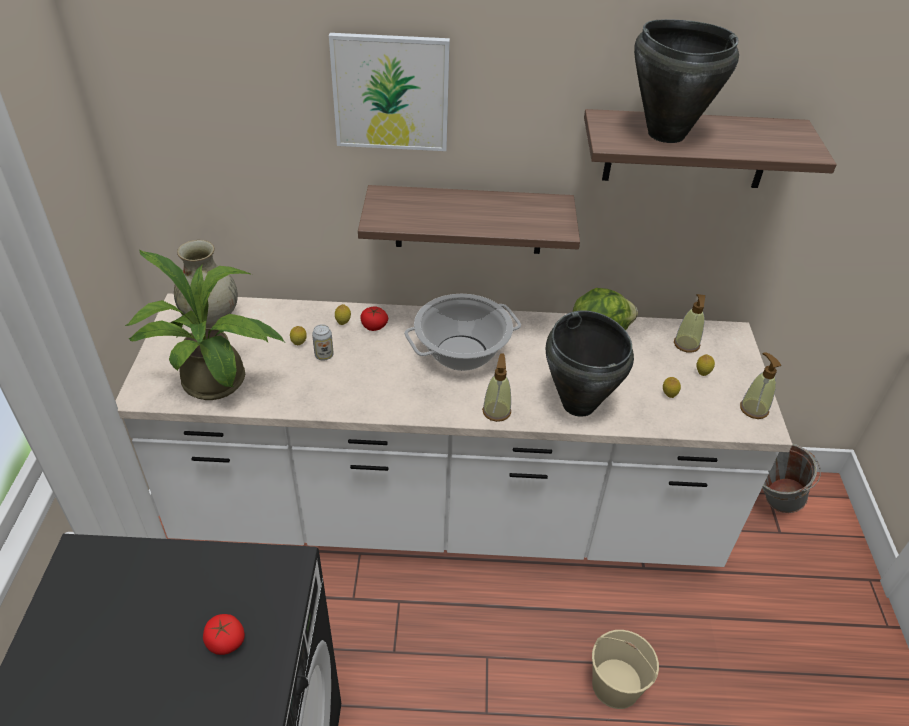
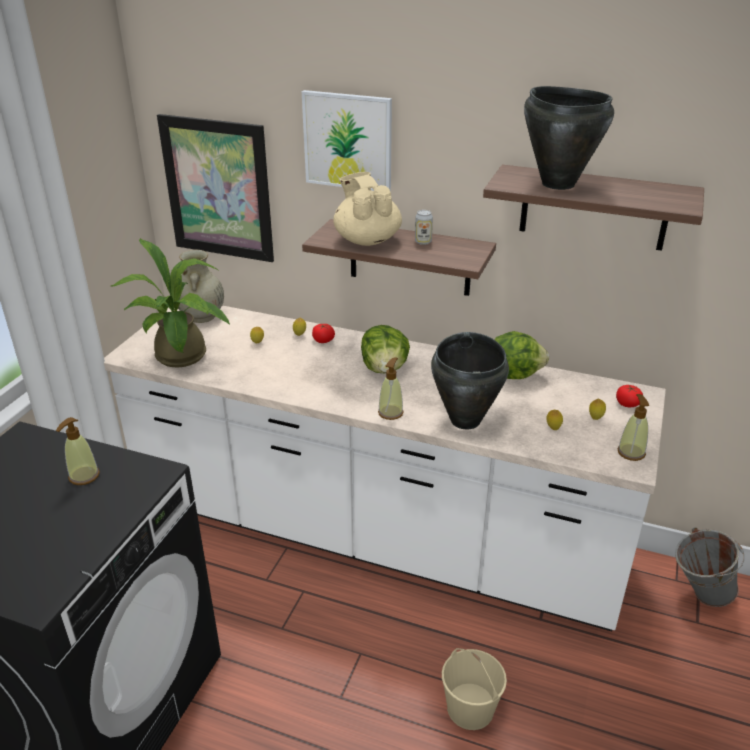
camera: 20 degrees right, 10 degrees down
(211, 161) = (218, 189): none -> picture
(225, 641) = (88, 507): tomato -> tomato (627, 403)
(324, 355) = (272, 353): can -> can (423, 242)
(430, 212) = (367, 240): none -> beige teapot
(462, 353) = (385, 369): cooking pot -> lettuce
(686, 344) = (592, 395): soap dispenser -> soap dispenser (84, 476)

